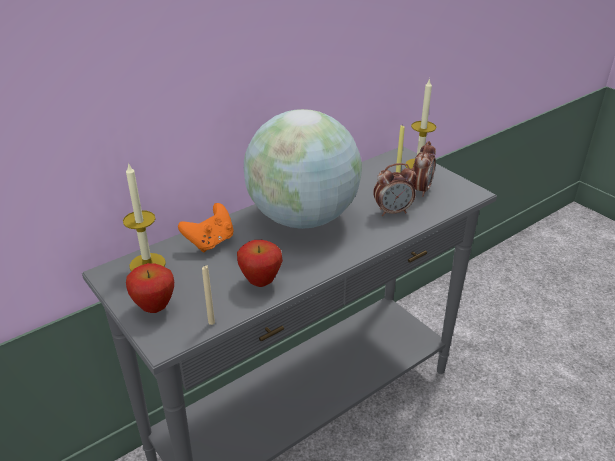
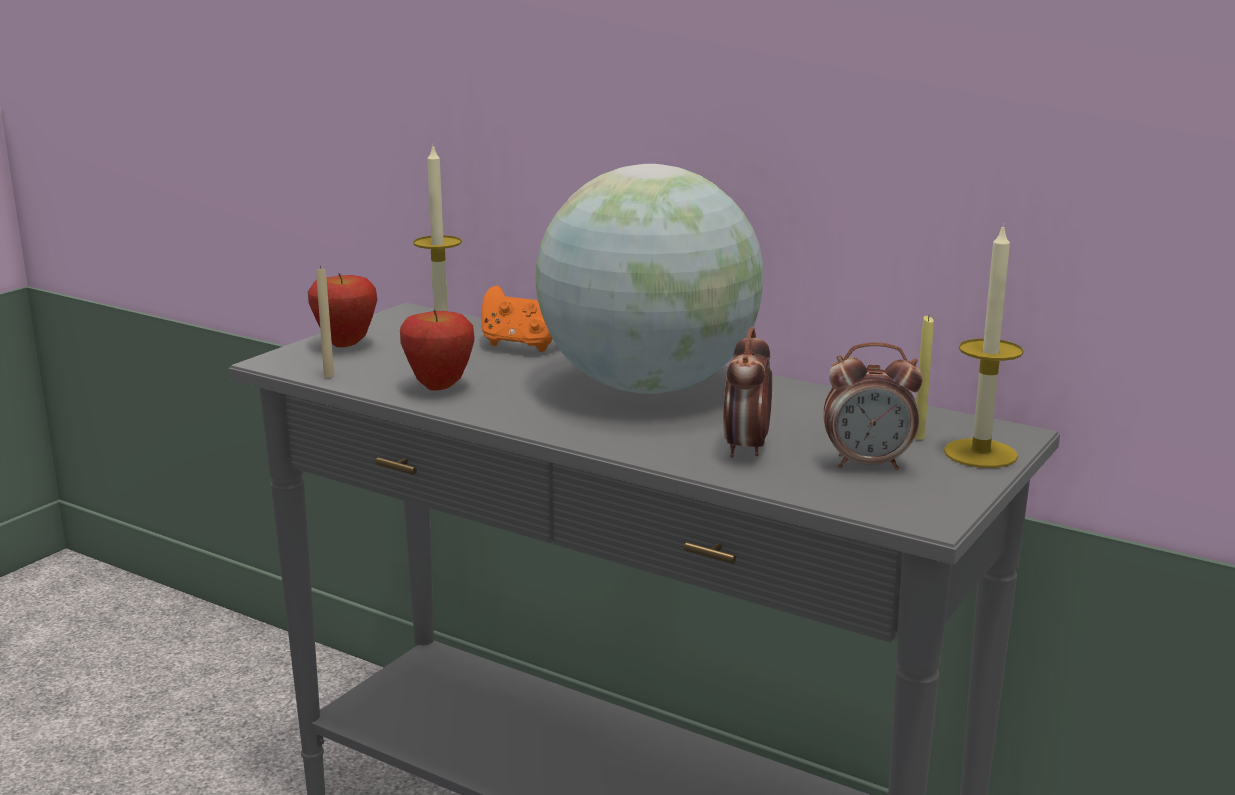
camera: 70 degrees right, 15 degrees down
(392, 211) = (746, 448): alarm clock -> alarm clock turned 45 degrees clockwise

